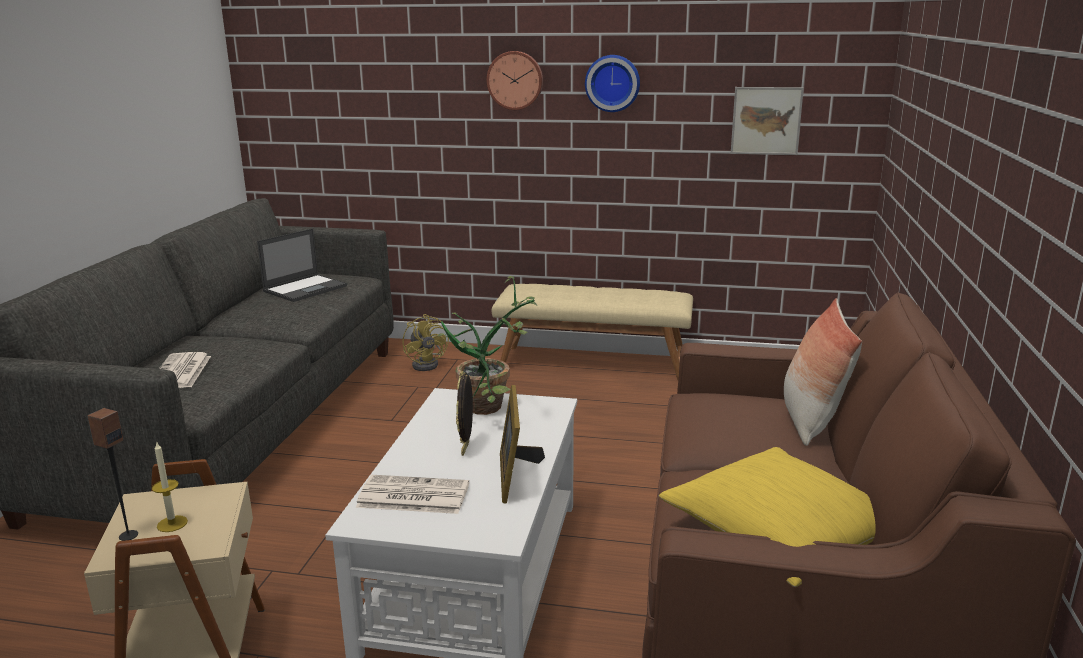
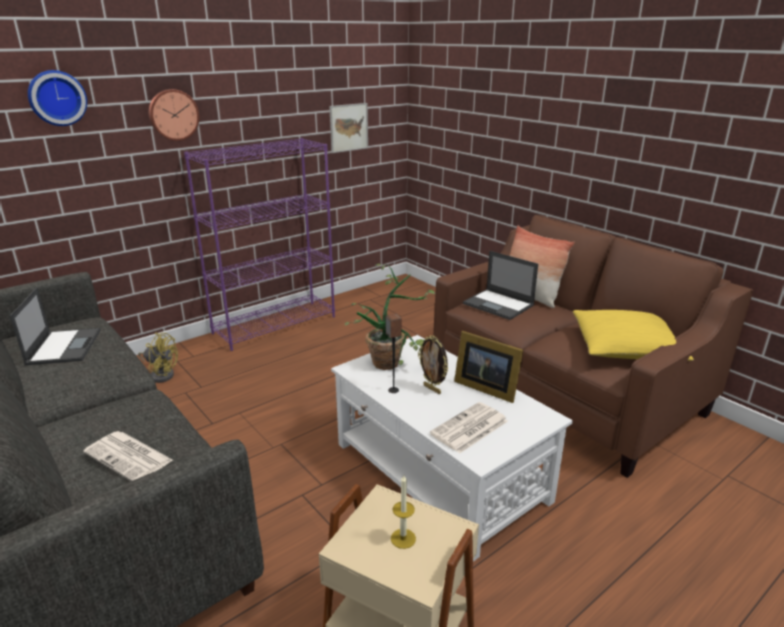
camera: 50 degrees left, 5 degrees up
(128, 535) = (396, 567): speaker -> speaker (393, 390)
(593, 363) = (275, 324): beige bench -> purple bookcase
(612, 83) = (250, 110): wall clock -> wall clock (57, 98)
(734, 409) = (499, 304): none -> laptop

